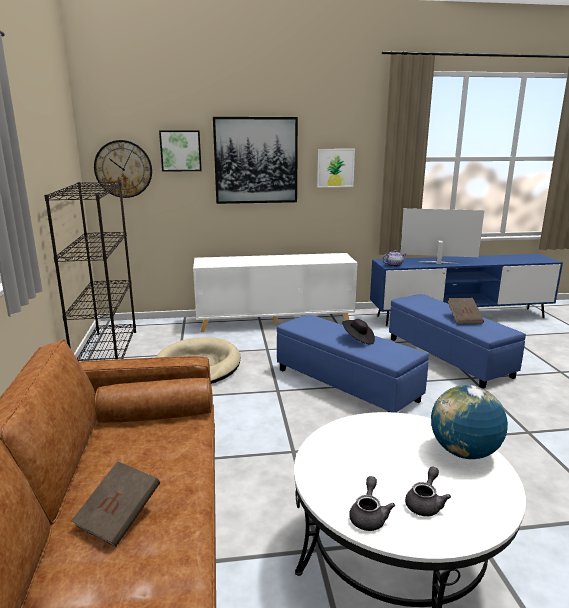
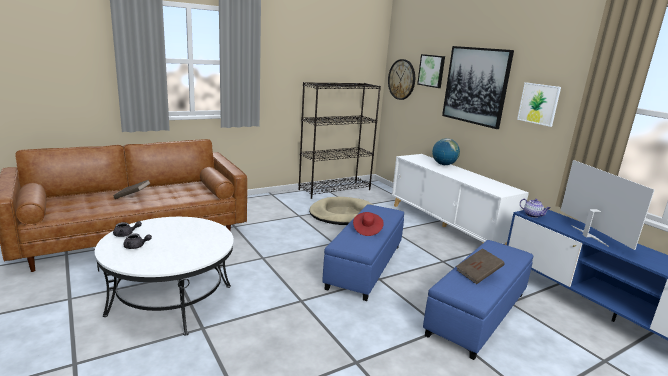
camera: 65 degrees right, 0 degrees up
(358, 339) = (367, 230): black hat -> red hat
(464, 452) = (189, 257): globe -> globe (443, 164)

